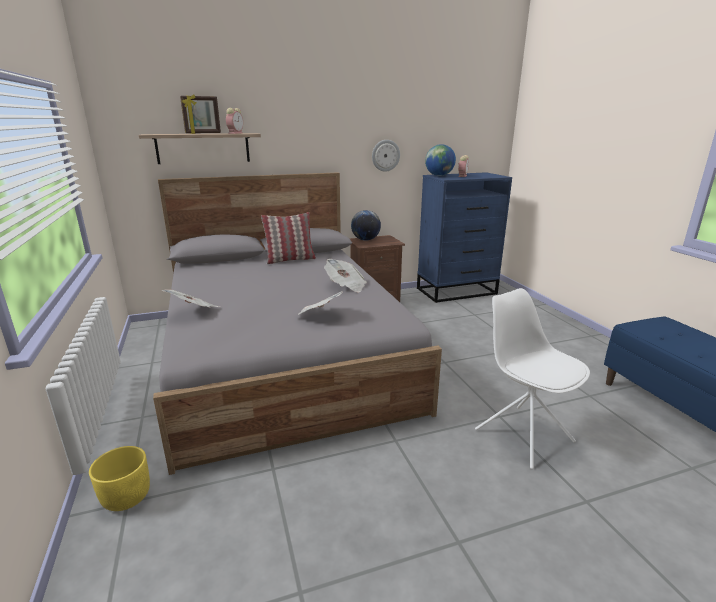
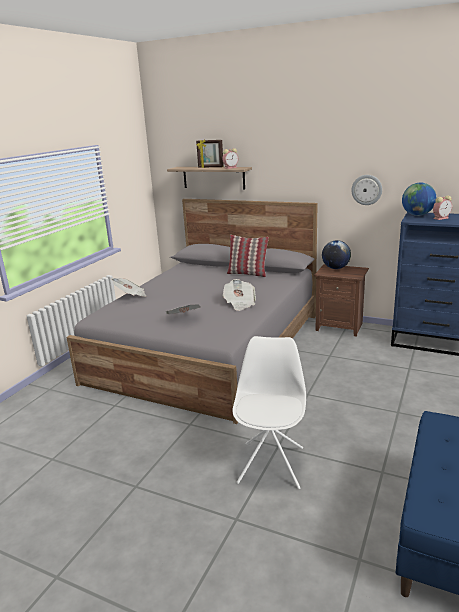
camera: 45 degrees right, 0 degrees up
(126, 496) = (52, 387): yellow planter -> none

